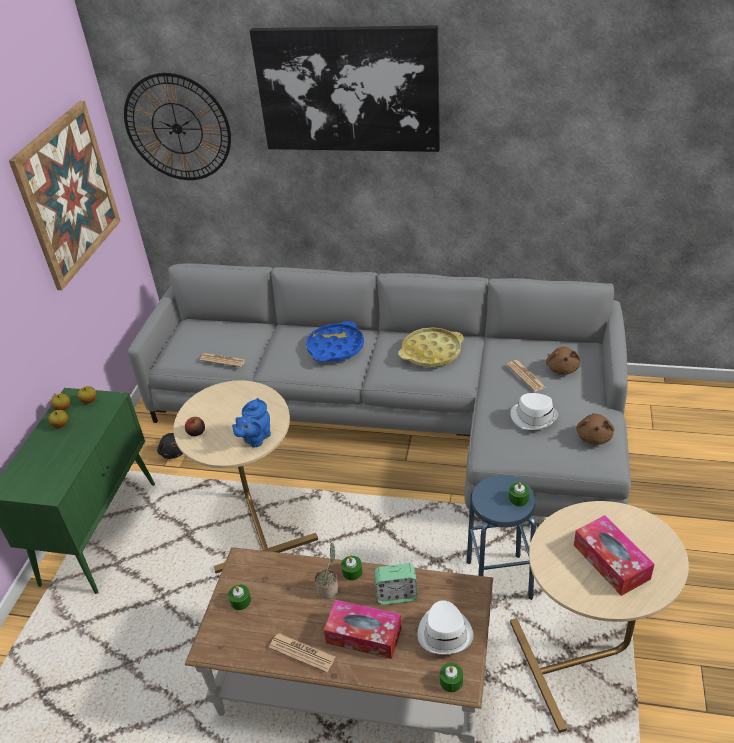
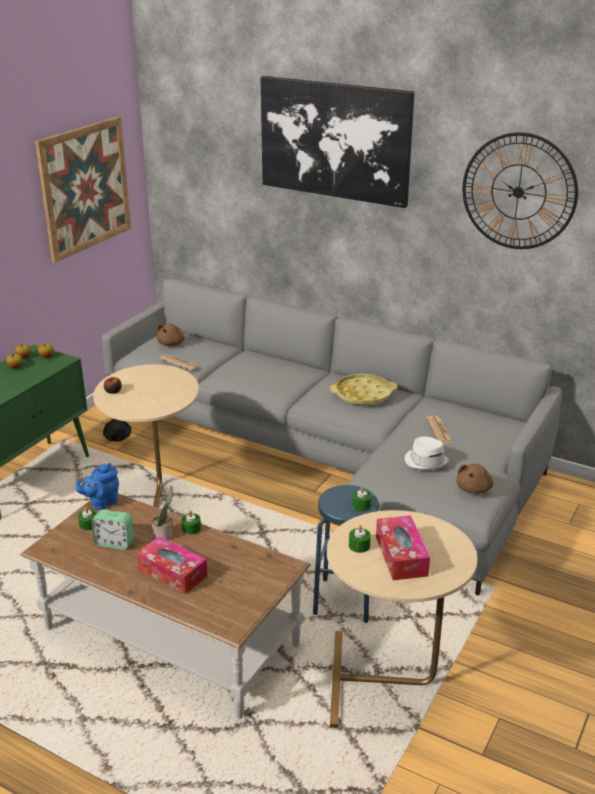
camera: 15 degrees right, 10 degrees down
(177, 128) = (194, 156): wall clock -> wall clock (518, 192)
(255, 438) = (157, 406): blue teapot -> blue teapot (102, 503)
(302, 653) = (115, 570): newspaper -> none
(335, 347) = (280, 373): blue tray -> none
(396, 595) = (218, 553): alarm clock -> alarm clock (114, 543)
(445, 632) = (242, 589): white hat -> none
(451, 681) = (225, 622): green candle -> green candle (359, 545)
(562, 368) = (478, 432): brown plush toy -> brown plush toy (172, 344)

